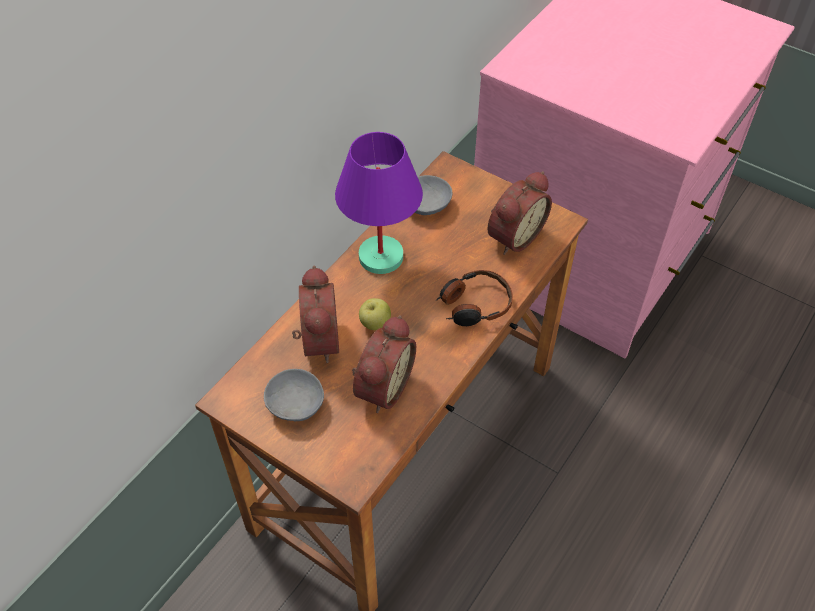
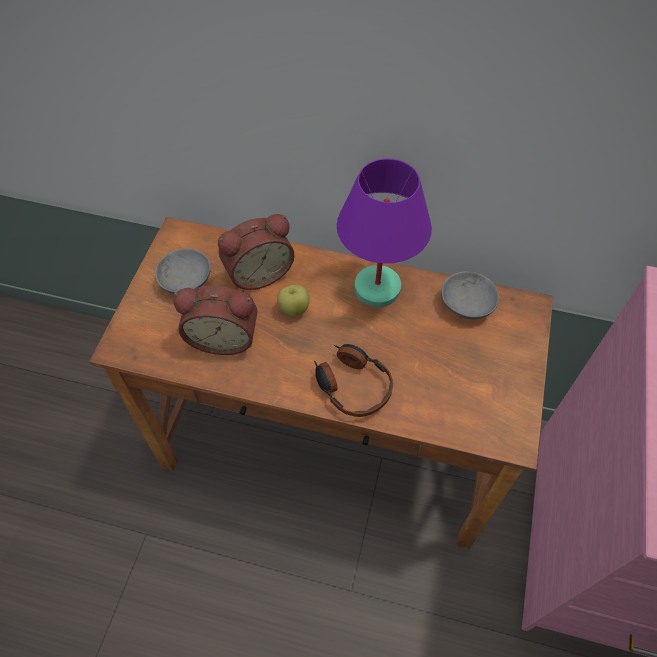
camera: 70 degrees right, 5 degrees up
(513, 236) = (466, 396): alarm clock -> none

